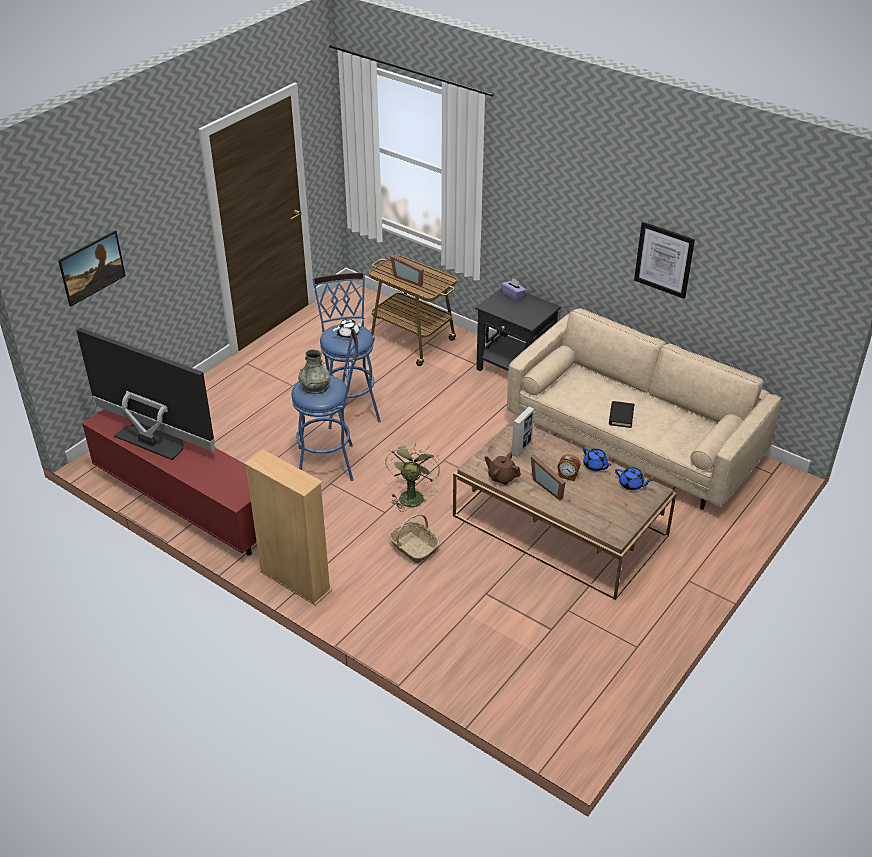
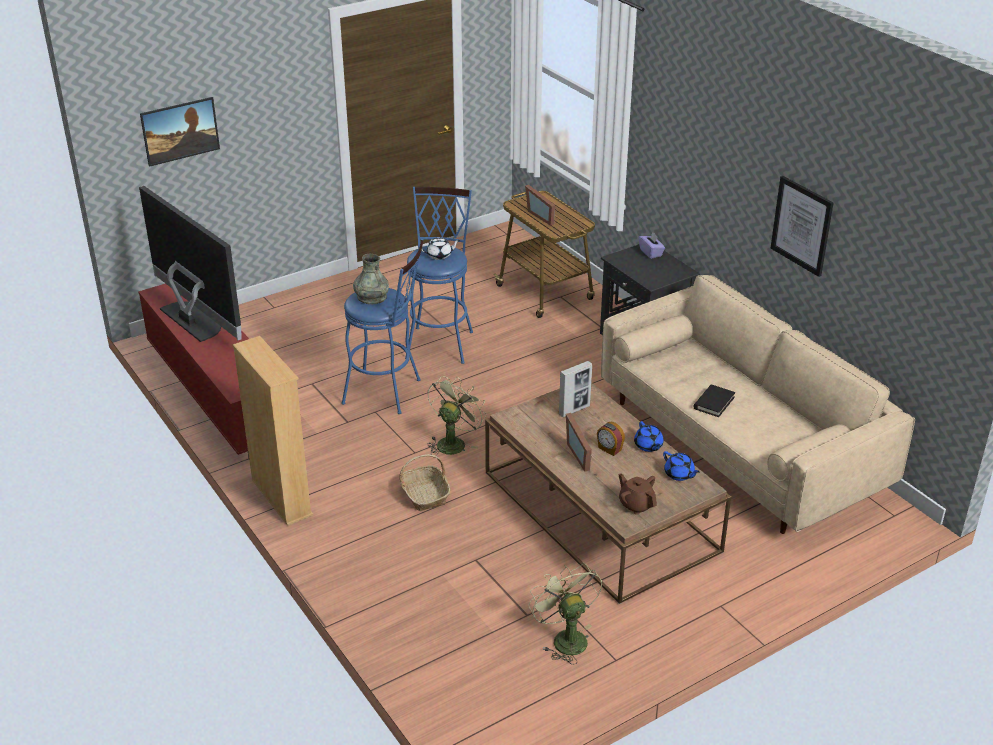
camera: 20 degrees right, 5 degrees down
(502, 477) = (533, 434): brown teapot -> brown teapot (636, 505)
(590, 640) = (565, 638): none -> green fan

